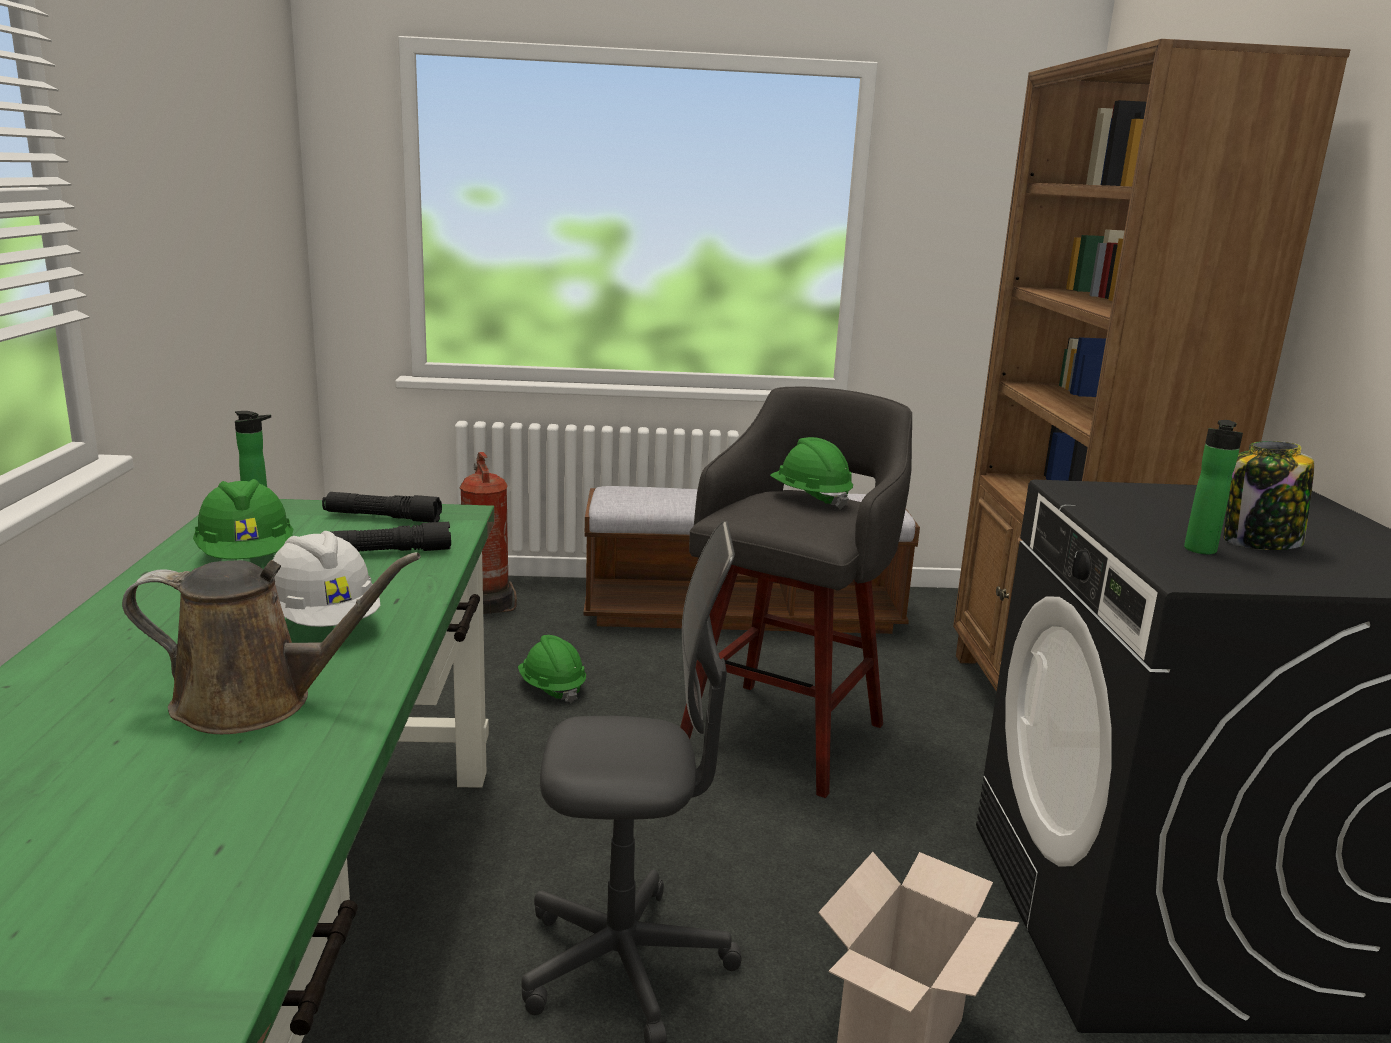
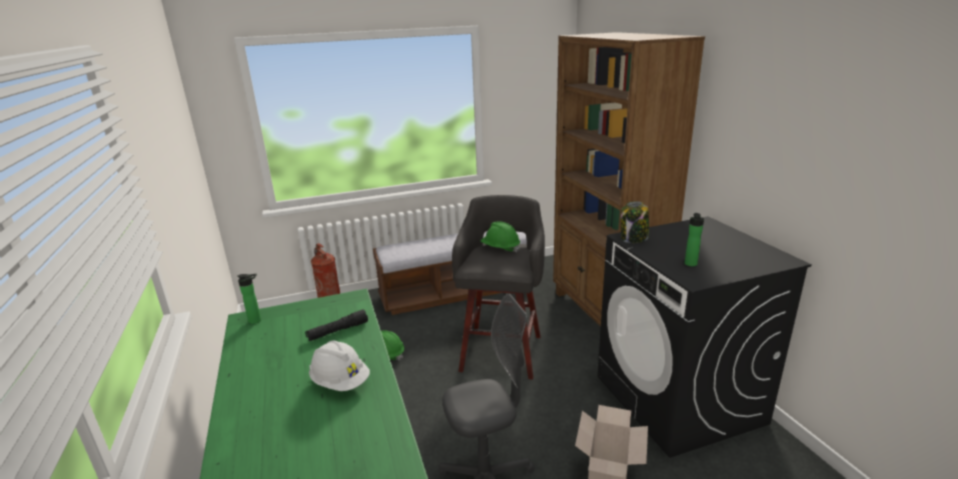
camera: 15 degrees left, 5 degrees up
(247, 559) = (273, 352): green hard hat -> none
(256, 702) = (345, 437): brown watering can -> none
(382, 518) = (320, 309): black flashlight -> none
(1260, 542) = (708, 254): jar -> jar (633, 239)

